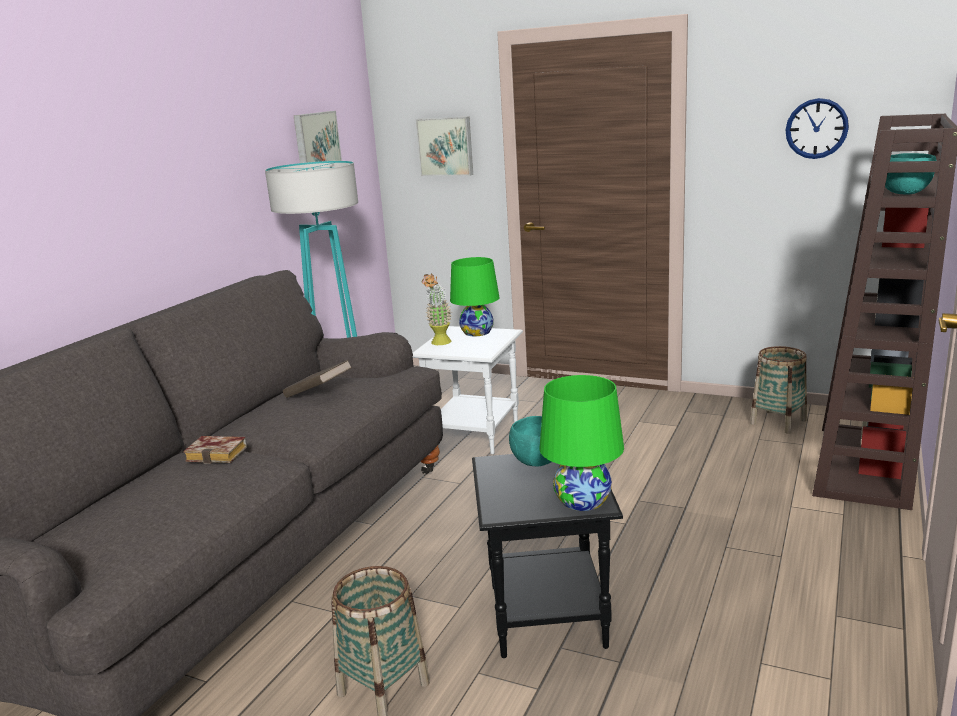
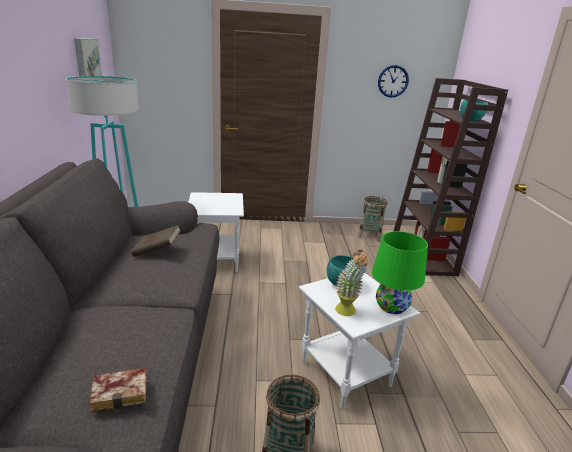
camera: 30 degrees left, 5 degrees up
(219, 454) = (123, 312): book -> book (122, 392)
(439, 344) = (199, 205): potted plant -> potted plant (347, 313)
(446, 146) = (170, 72): picture -> none
(477, 332) = (216, 196): green table lamp -> none
(547, 617) = (346, 374): black side table -> white side table

